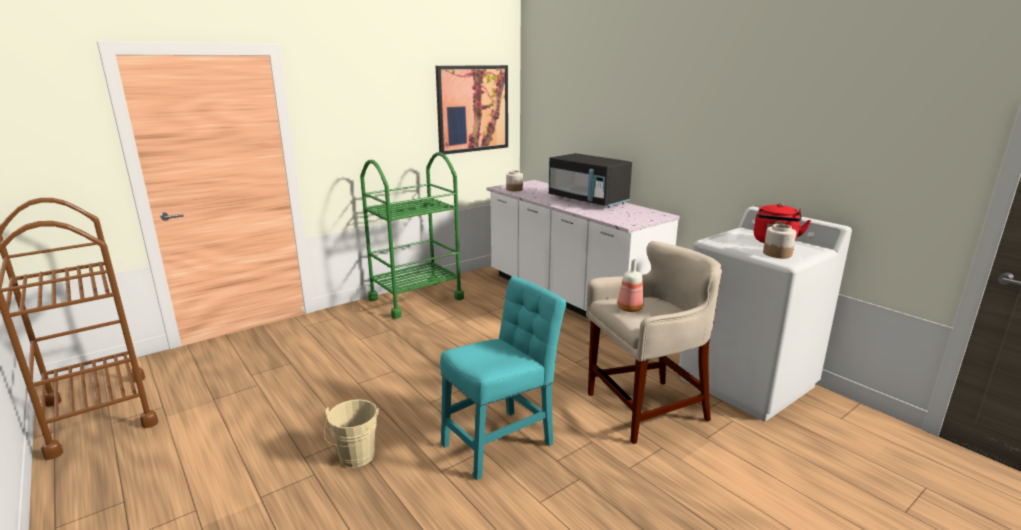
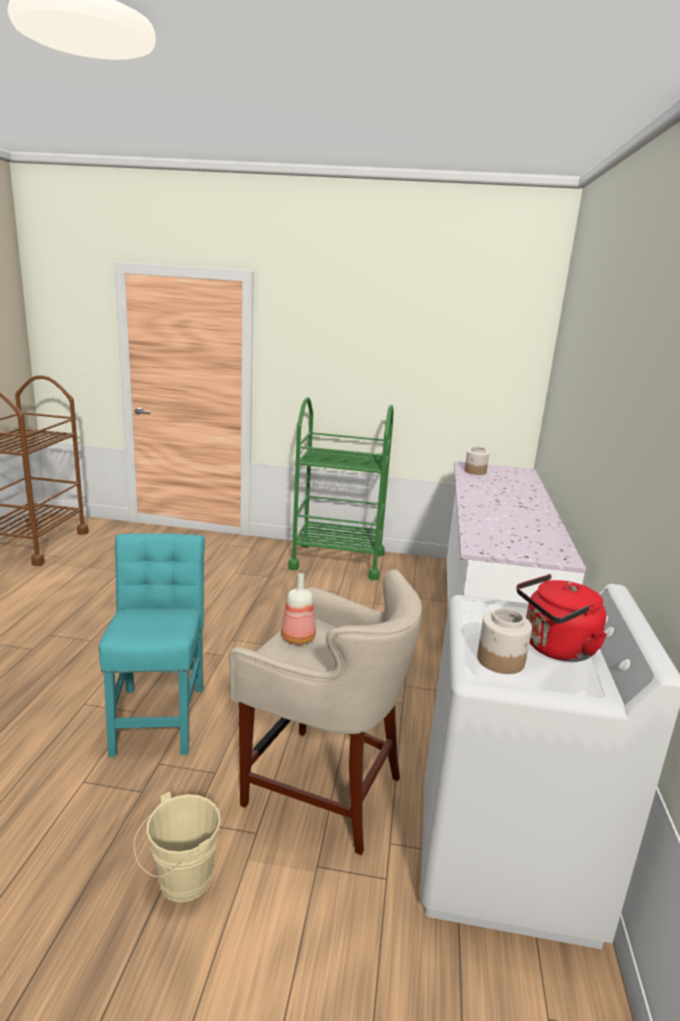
camera: 45 degrees right, 0 degrees up
(356, 459) = (66, 656): beige bucket -> beige bucket (180, 882)
(473, 109) = (471, 362): picture -> none
(501, 441) = (159, 715): turquoise chair -> turquoise chair turned 105 degrees counterclockwise
(588, 200) = (519, 509): black microwave -> none

